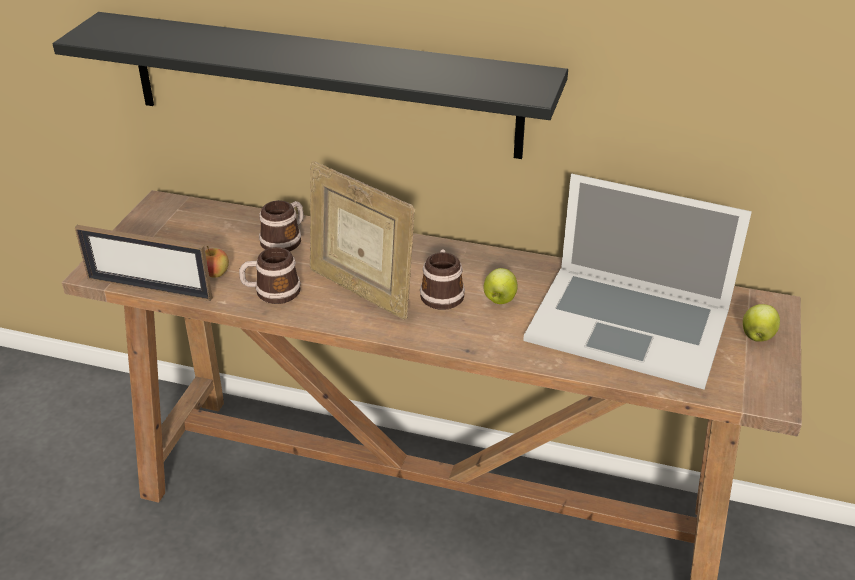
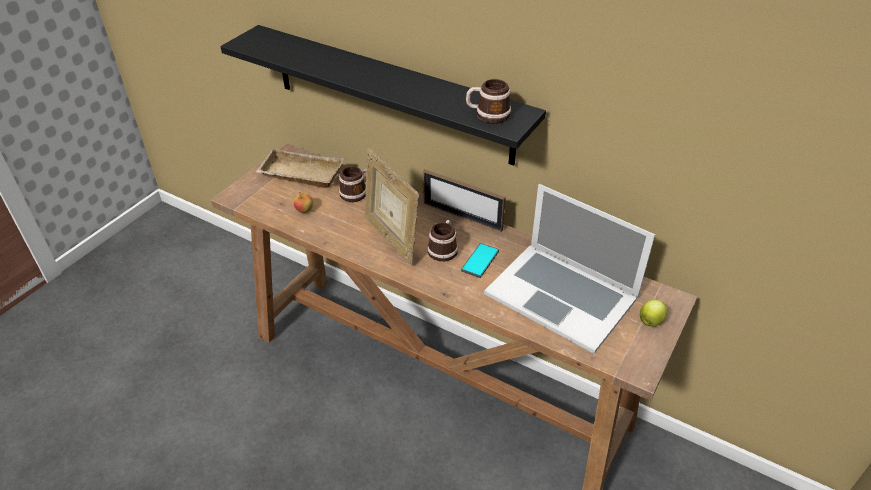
camera: 15 degrees right, 5 degrees up
(149, 288) = (260, 213): picture frame -> picture frame (462, 216)
(188, 228) = (299, 174): none -> beige tray
(271, 292) = (334, 229): mug -> mug (487, 114)
(499, 300) = (480, 261): apple -> phone

